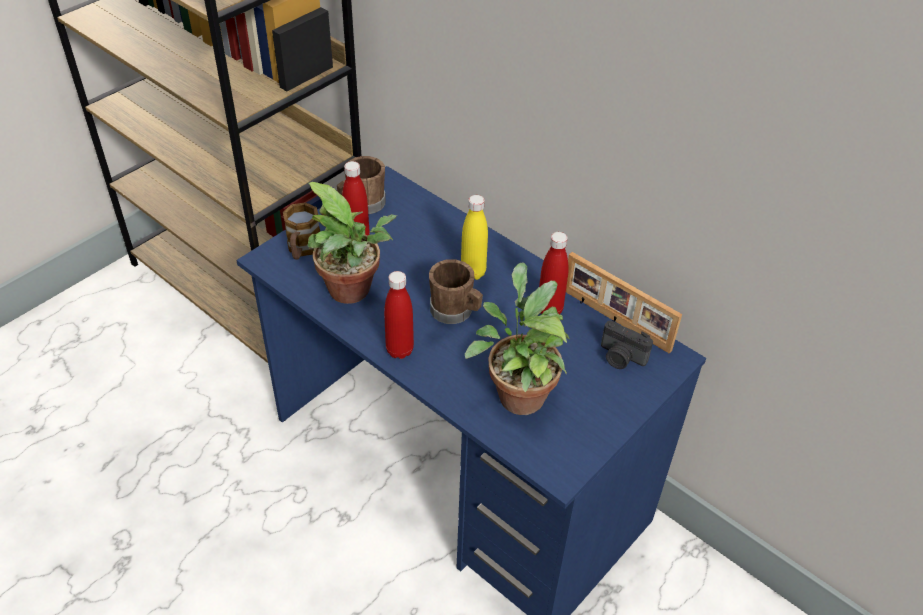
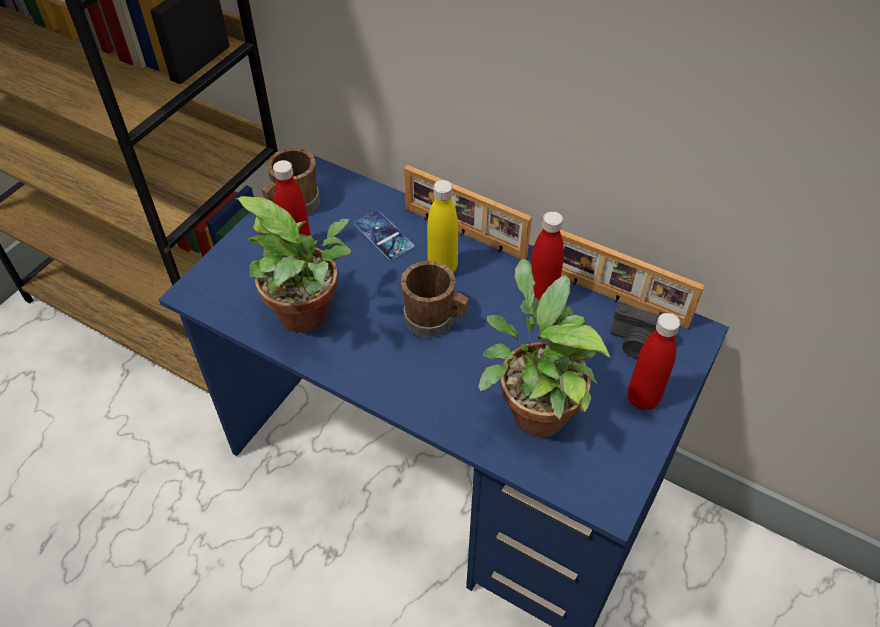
camera: 10 degrees left, 5 degrees up
(302, 249) = (235, 273): mug -> none
(399, 350) = (382, 381): red bottle -> red bottle (642, 398)
(431, 239) = (383, 235): none -> phone
(498, 248) = (463, 234): none -> picture frame

